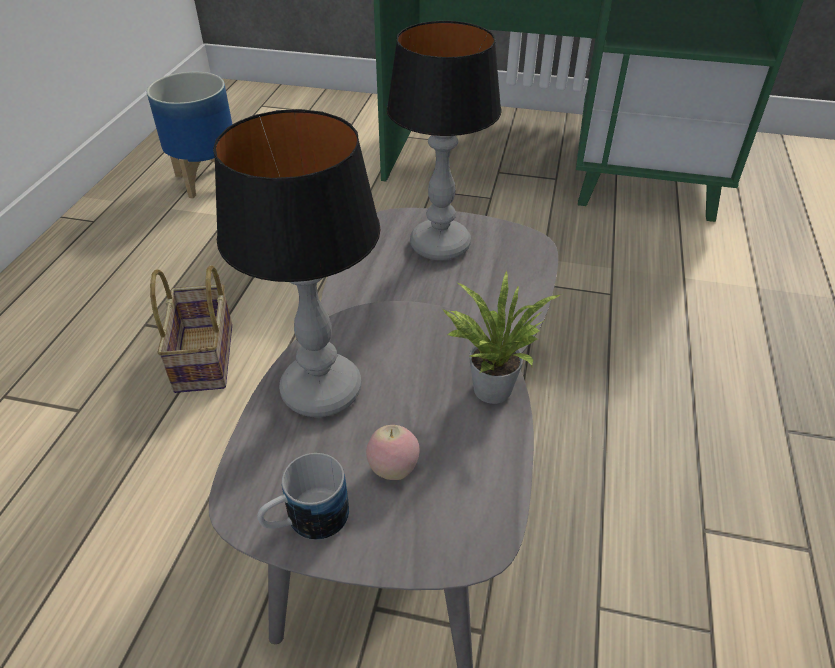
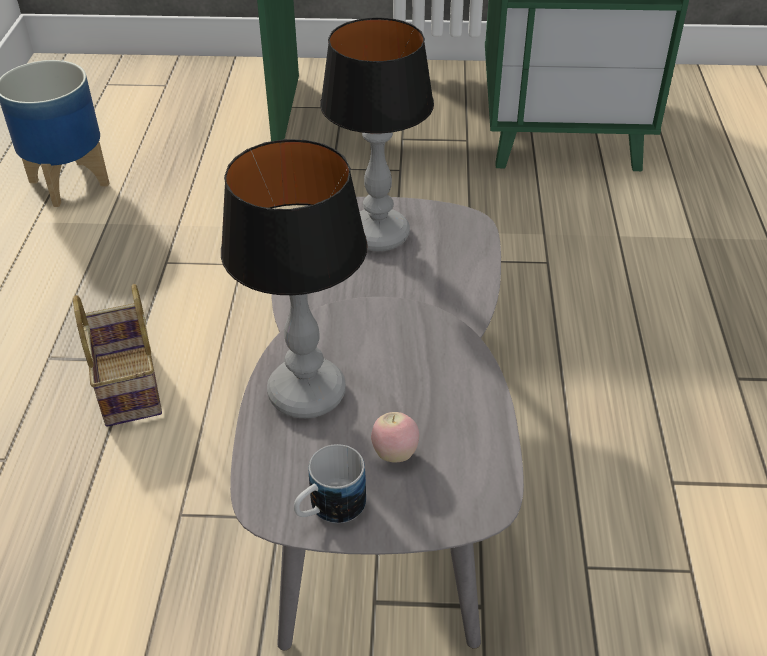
camera: 10 degrees left, 0 degrees up
(489, 385) = (464, 367): potted plant -> none

